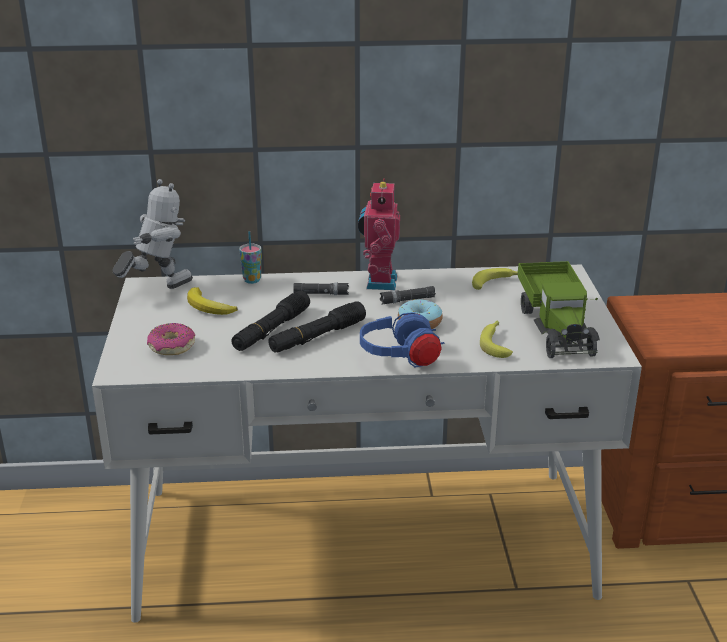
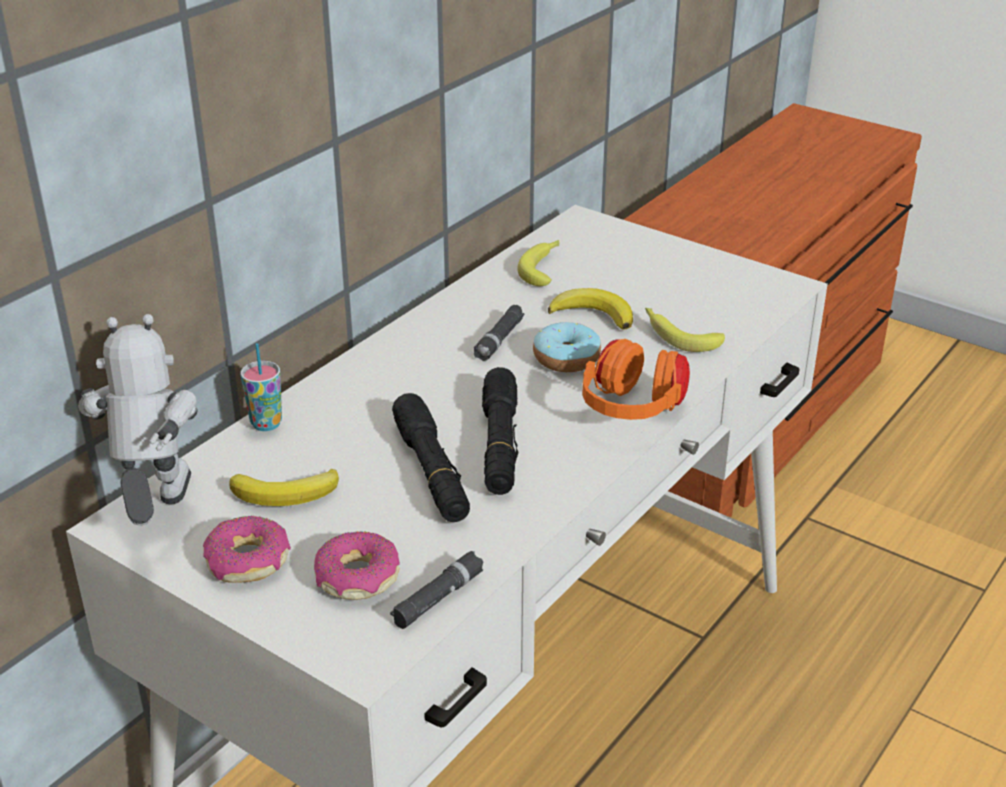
camera: 50 degrees left, 5 degrees up
(152, 320) = (248, 561): none -> donut
(321, 293) = (390, 389): black flashlight -> black flashlight (438, 598)
(378, 282) = (424, 336): toy robot -> none
(400, 358) = (632, 411): blue headphones -> orange headphones
(475, 313) = (593, 314): none -> banana
(556, 326) = (689, 284): toy truck -> none

